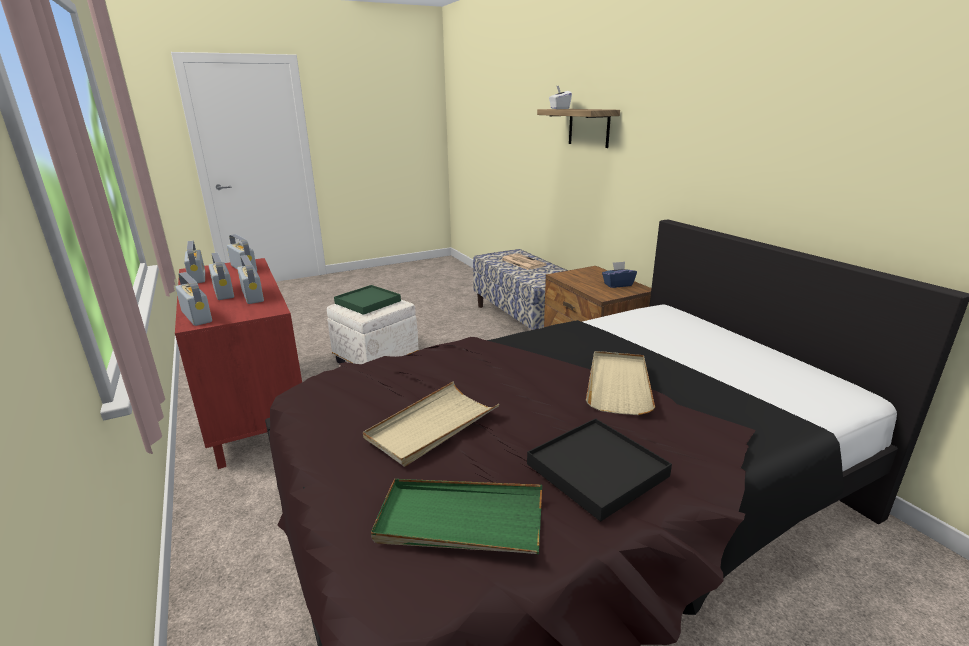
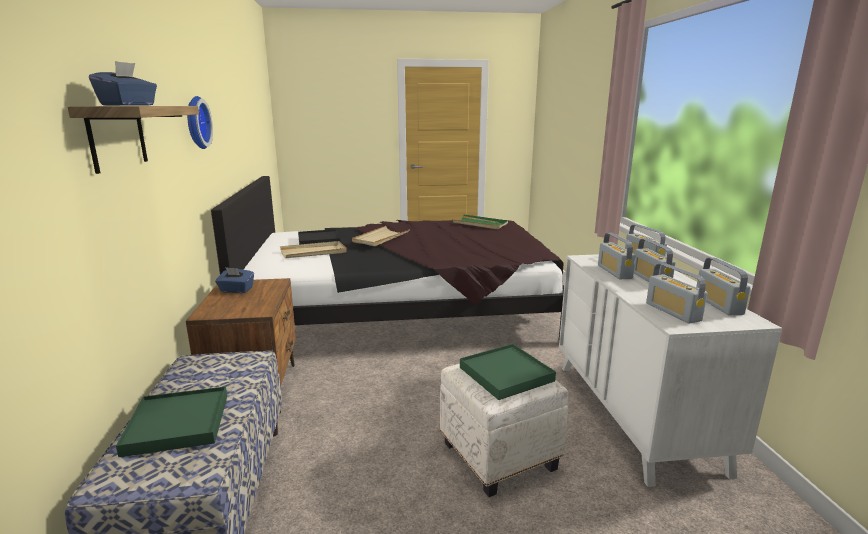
camera: 160 degrees left, 5 degrees down
(254, 407) = (634, 414): red dresser -> white dresser
(432, 426) = (479, 237): beige tray -> beige tray (314, 252)
(522, 262) = (178, 424): newspaper -> green tray
(559, 108) = (129, 105): white tissue box -> blue tissue box
(597, 470) = (428, 225): black tray -> black tray (319, 240)
(698, 130) = (195, 122): none -> wall clock

